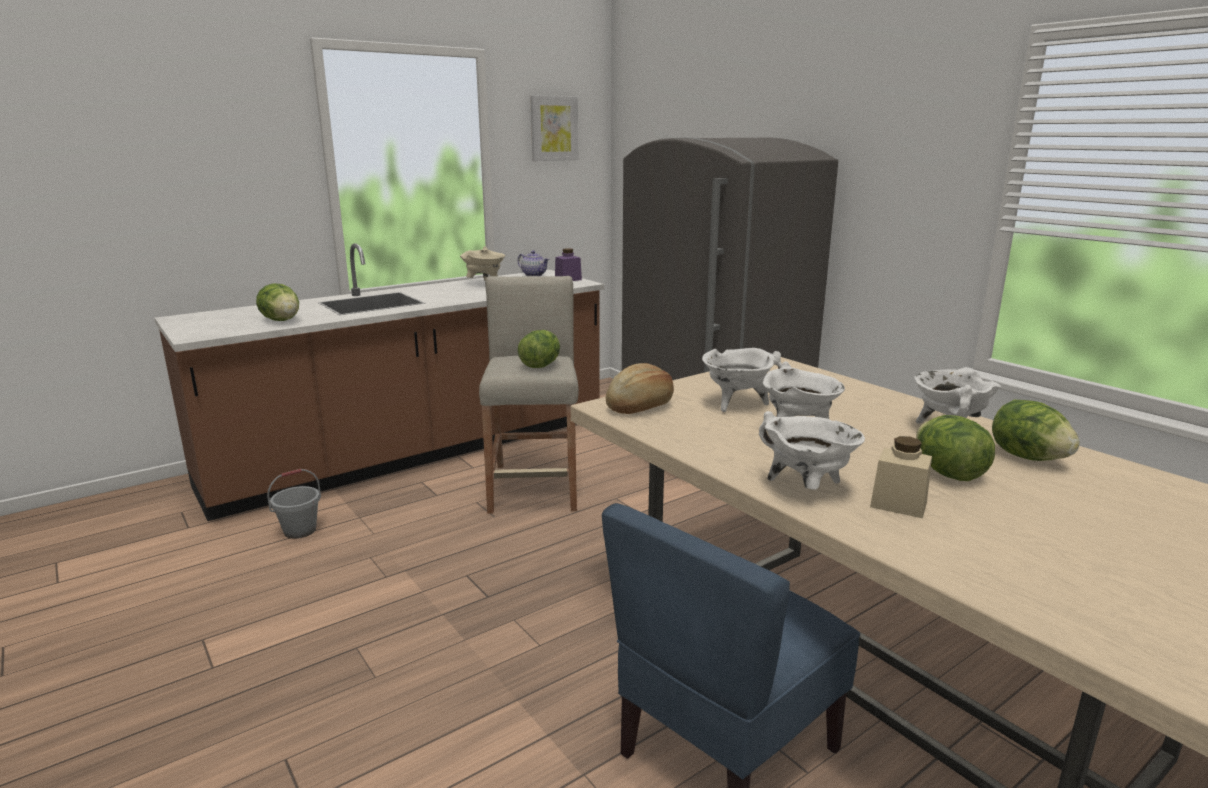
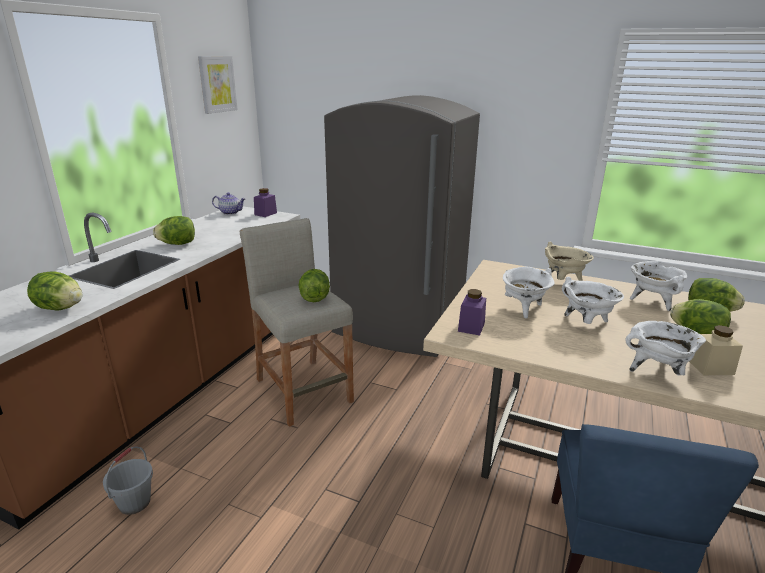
camera: 30 degrees left, 5 degrees up
(442, 292) = (178, 244): none -> lettuce
(485, 284) = (203, 229): beige cooking pot -> beige cooking pot (563, 281)
(641, 406) = (471, 327): bread -> purple jar

